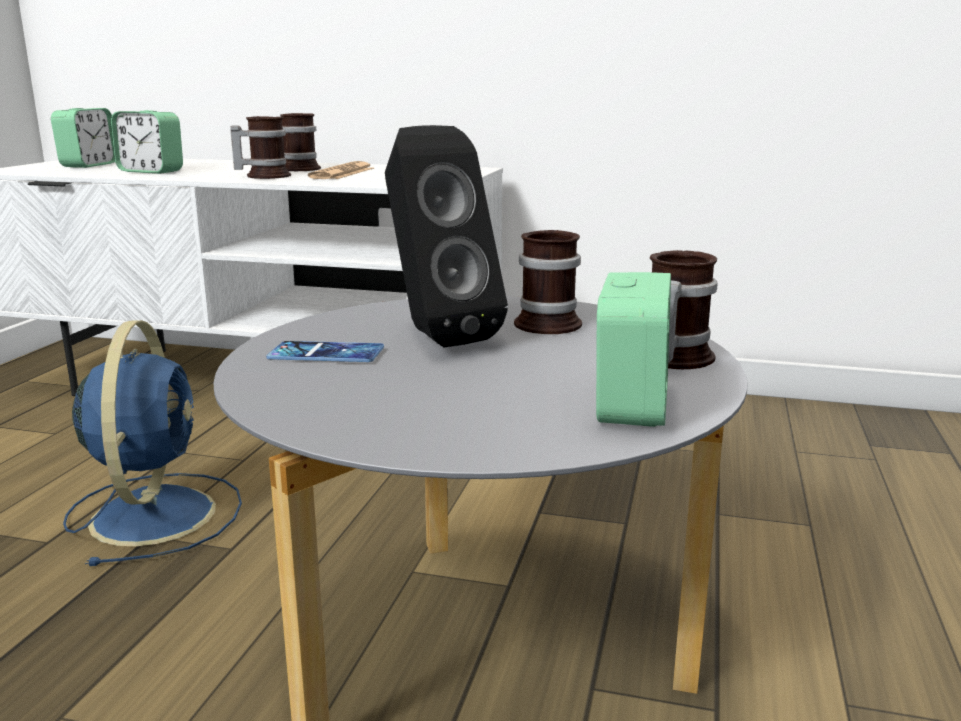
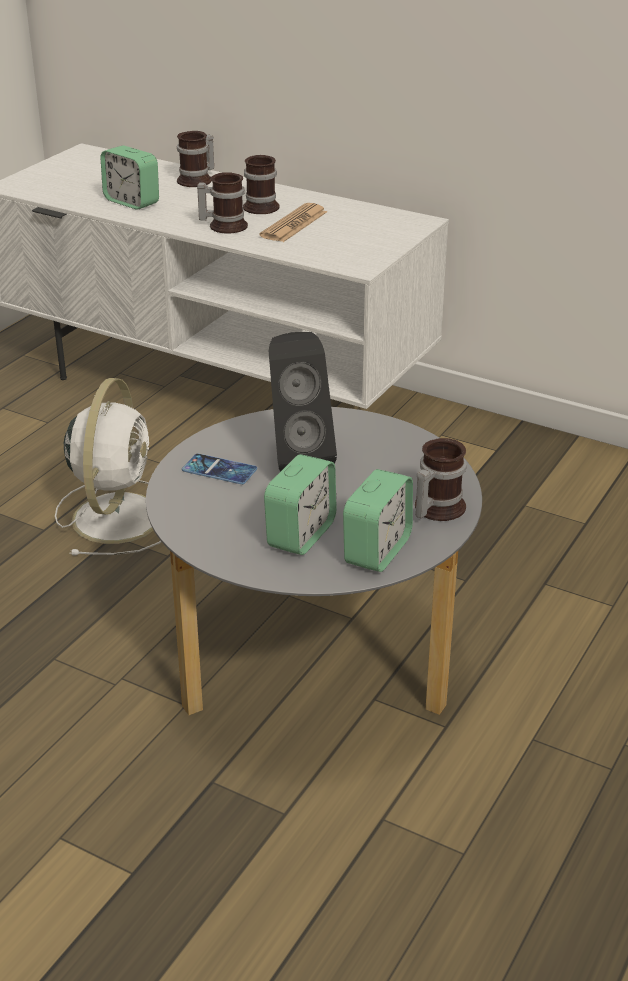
camera: 15 degrees right, 15 degrees up
(89, 165) = (81, 176): alarm clock -> alarm clock (301, 534)
(155, 513) = (118, 515): blue fan -> white fan
(553, 323) = (384, 454): mug -> mug (198, 180)

